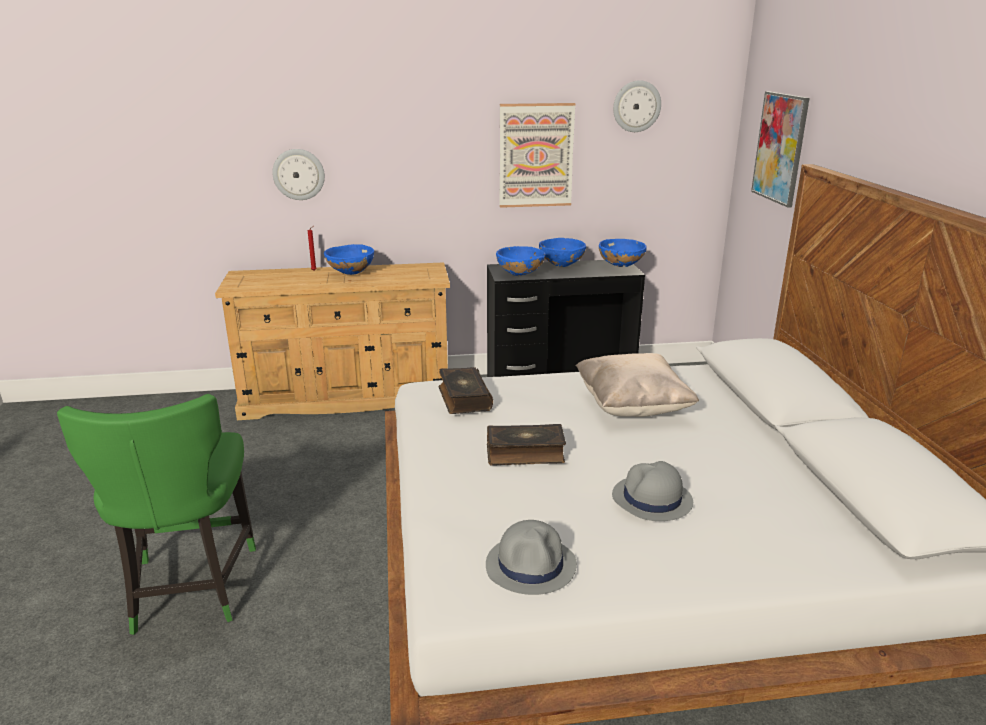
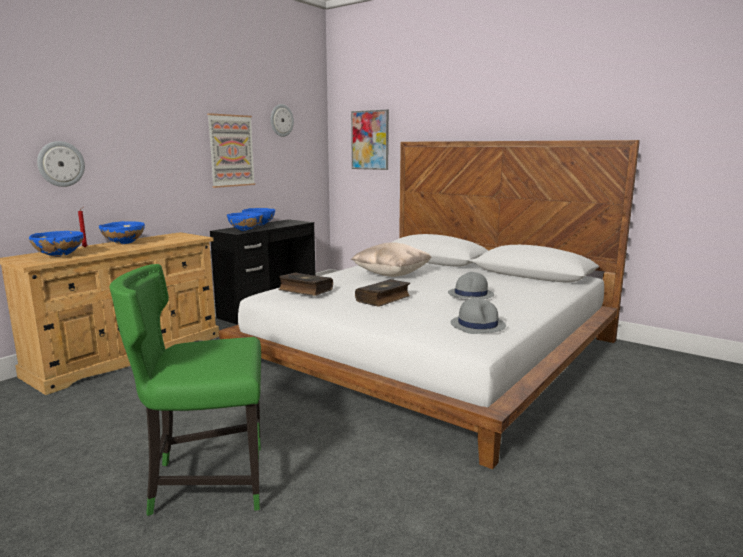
camera: 45 degrees left, 10 degrees down
(190, 591) = (206, 482): green chair -> green chair turned 135 degrees clockwise
(620, 266) = (293, 221): blue bowl -> blue bowl (59, 256)

